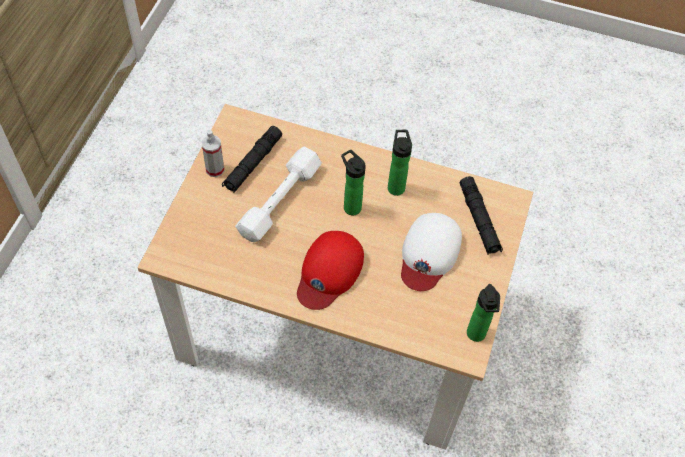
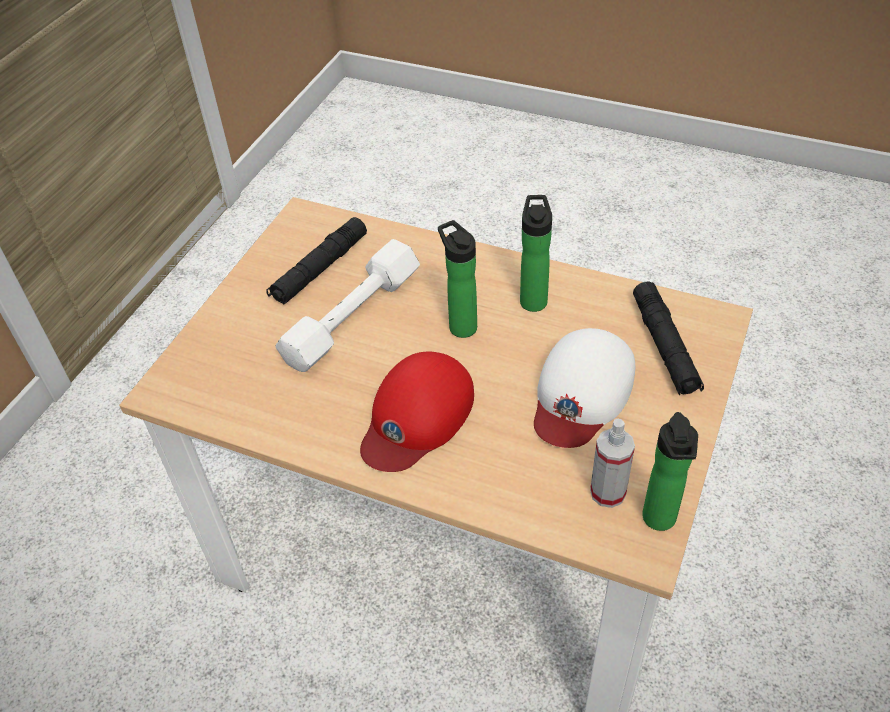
camera: 10 degrees right, 10 degrees down
(215, 169) = (263, 276): spray bottle -> spray bottle (608, 492)

